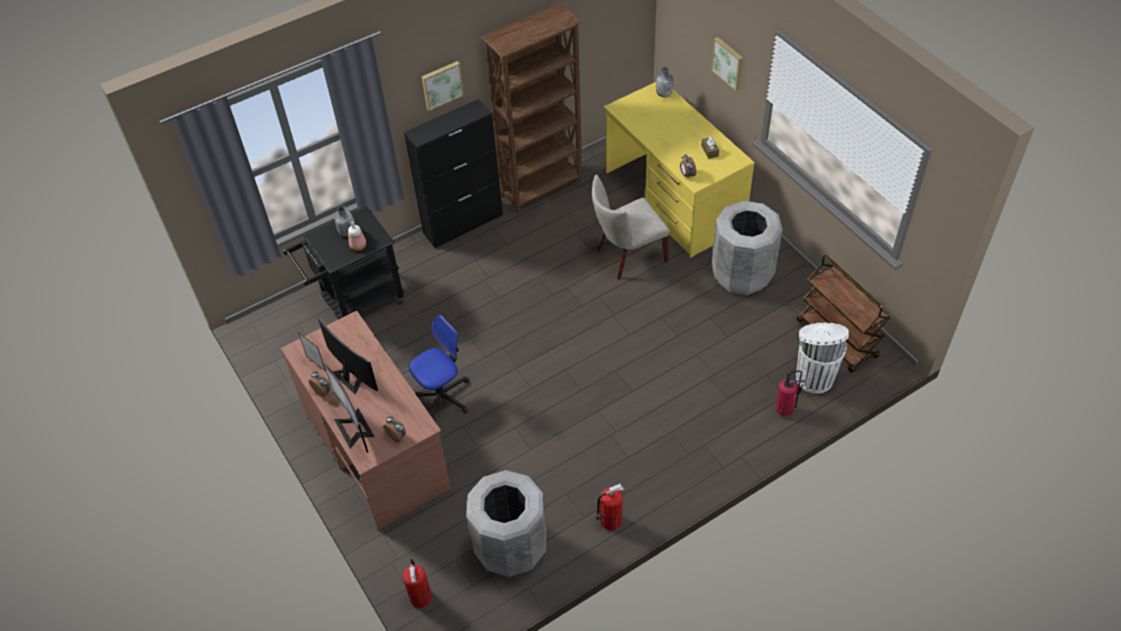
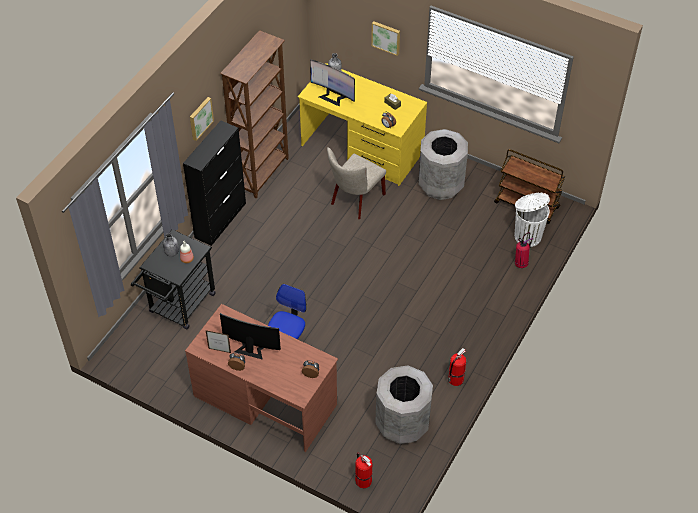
camera: 30 degrees left, 0 degrees up
(354, 428) = (278, 381): monitor -> monitor (333, 96)

